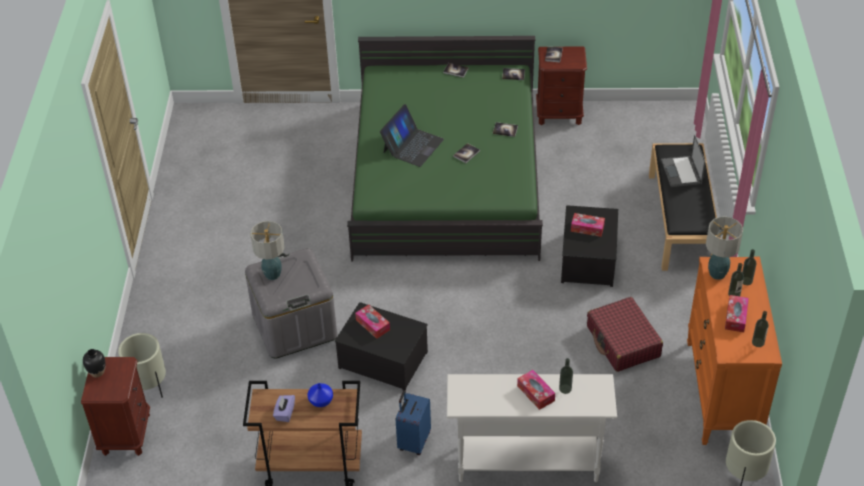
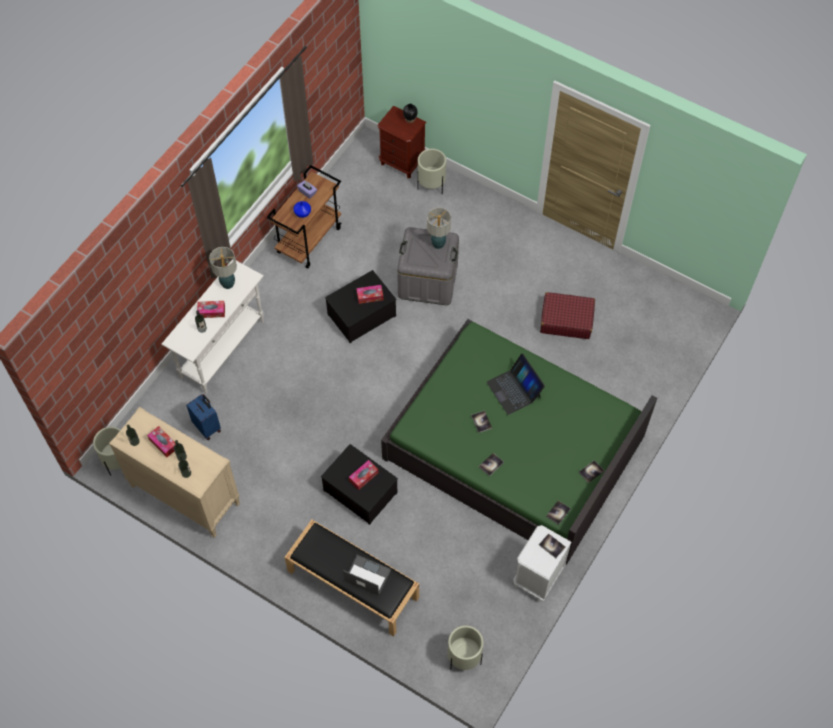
camera: 120 degrees right, 15 degrees up
(413, 441) = (285, 299): blue suitcase -> blue suitcase (208, 427)
(559, 114) = (537, 577): brown nightstand -> white nightstand
(623, 342) = (270, 463): red suitcase -> red suitcase (566, 320)
(671, 127) = (464, 658): none -> beige planter
(717, 273) = (206, 459): table lamp -> table lamp (228, 283)
(722, 392) = (184, 495): orange dresser -> beige dresser

